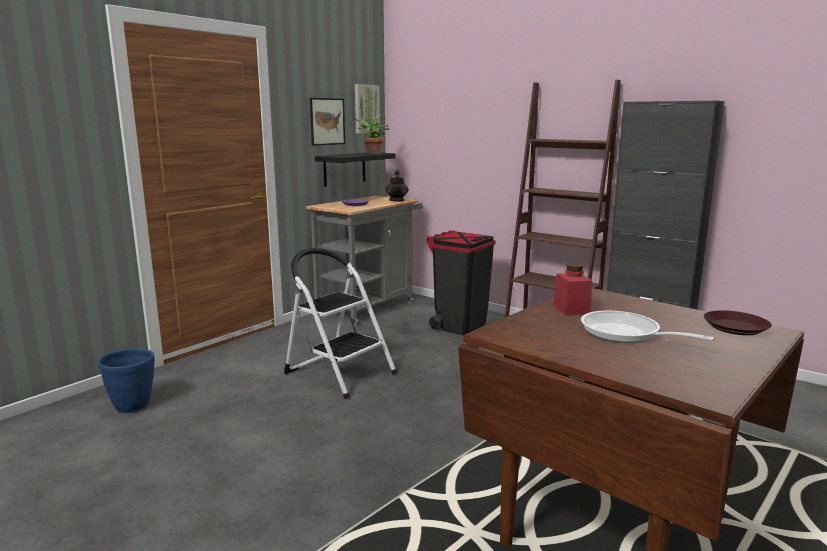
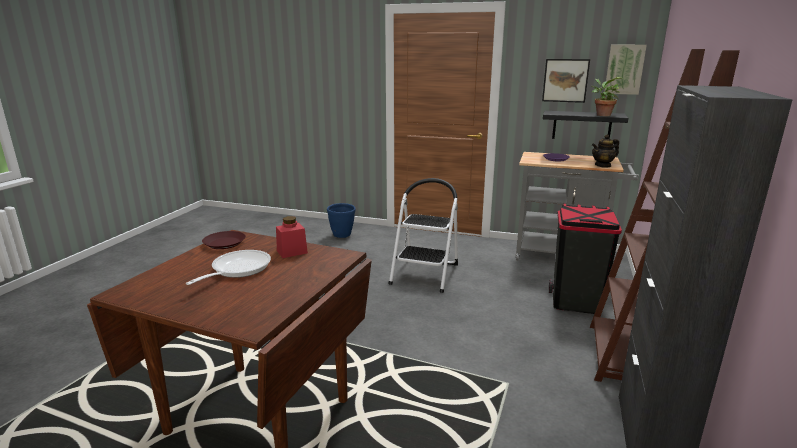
camera: 70 degrees right, 5 degrees up
(736, 328) = (259, 310): brown plate -> brown plate (224, 243)

